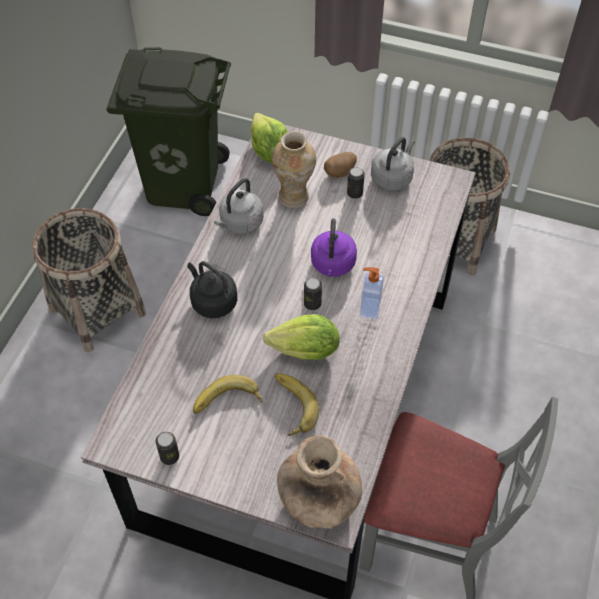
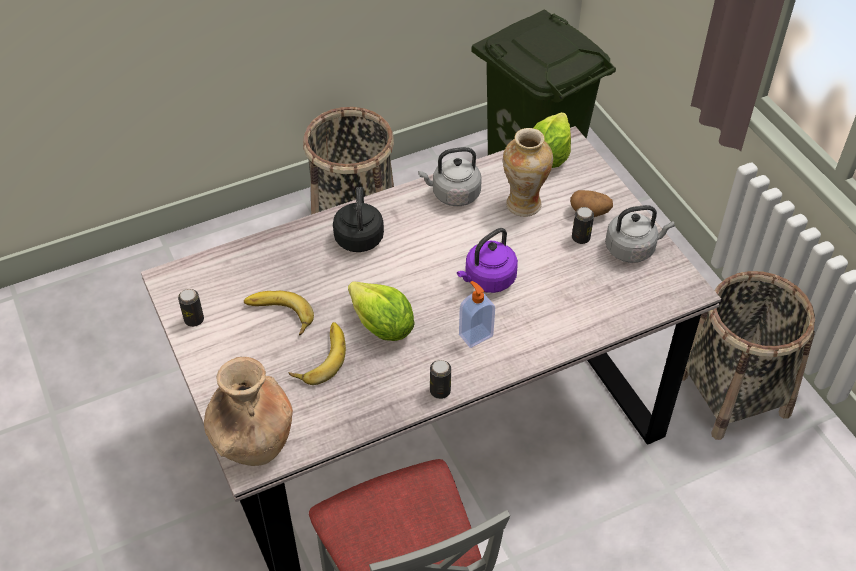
camera: 45 degrees right, 5 degrees down
(312, 304) = (433, 296): can -> can (440, 391)

